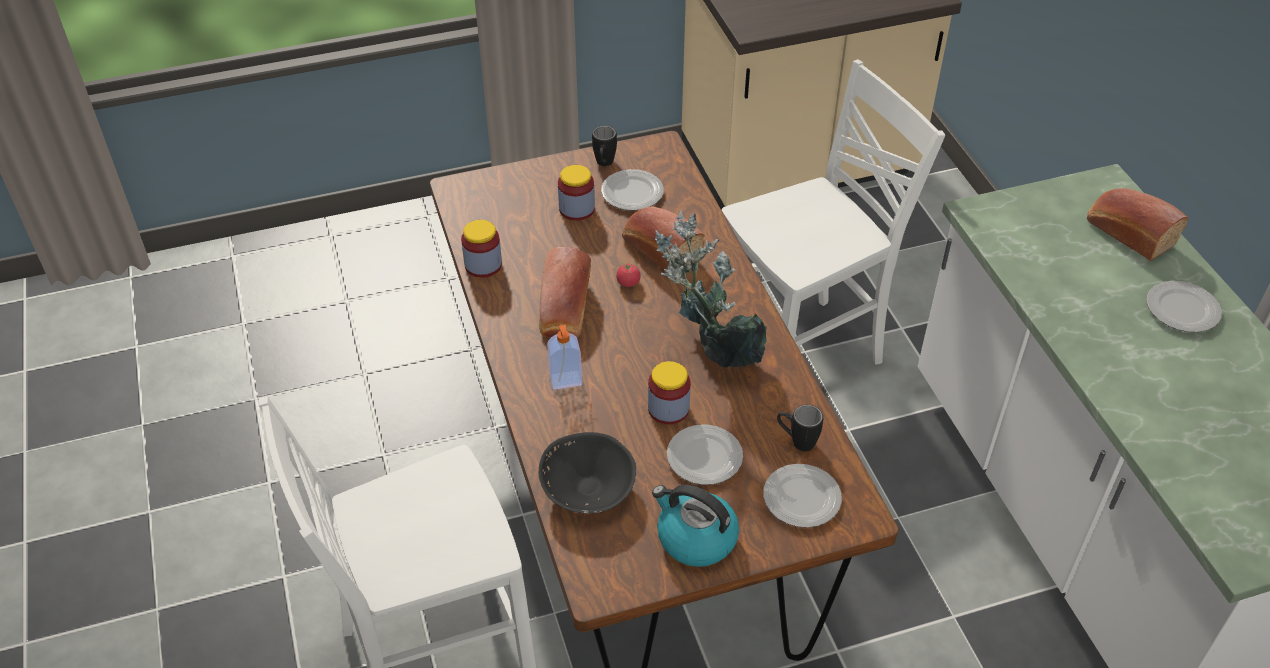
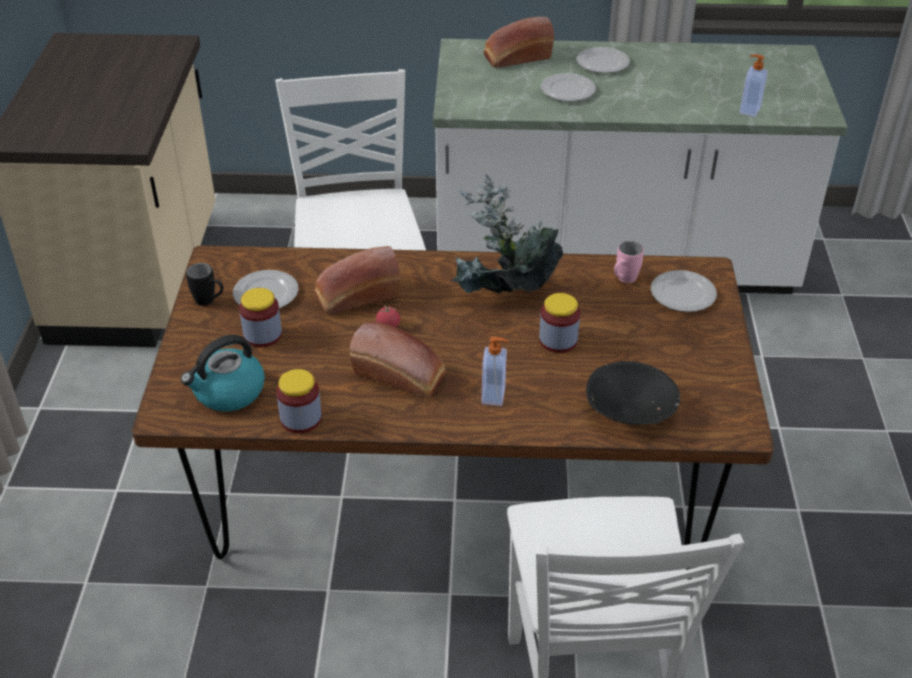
camera: 70 degrees left, 5 degrees down
(695, 538) = (705, 361): kettle -> kettle (228, 392)
(705, 457) = (621, 333): plate -> plate (567, 90)
(796, 441) = (623, 280): black mug -> pink mug
(1187, 475) = (749, 110): none -> soap dispenser

